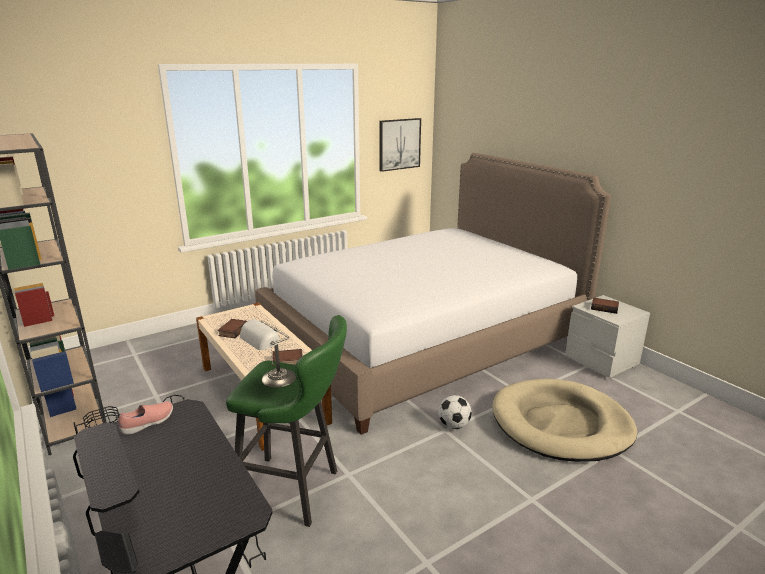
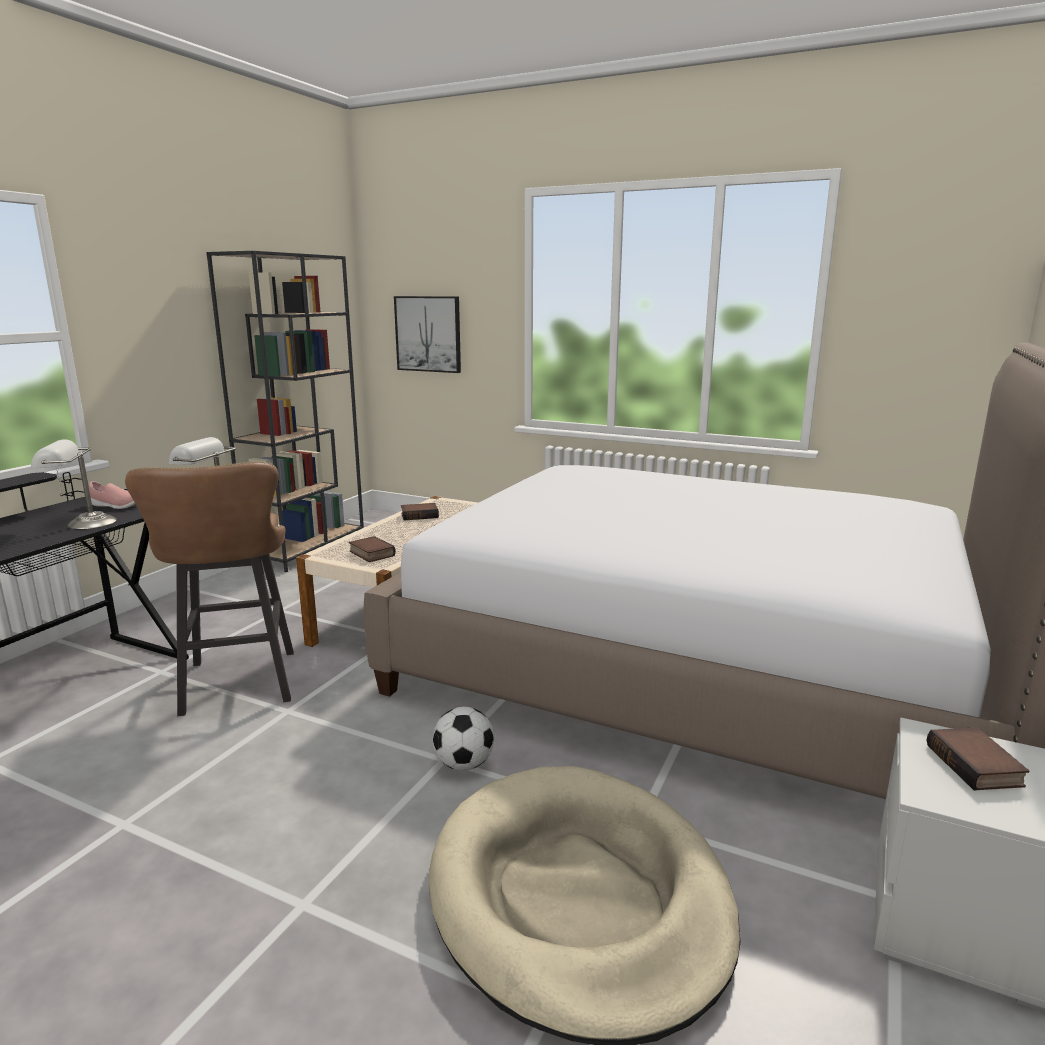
camera: 60 degrees right, 5 degrees down
(187, 441) = (81, 523): none -> white table lamp
(298, 492) = (238, 690): green stool -> brown stool
(399, 144) = (925, 327): picture -> picture (428, 334)

